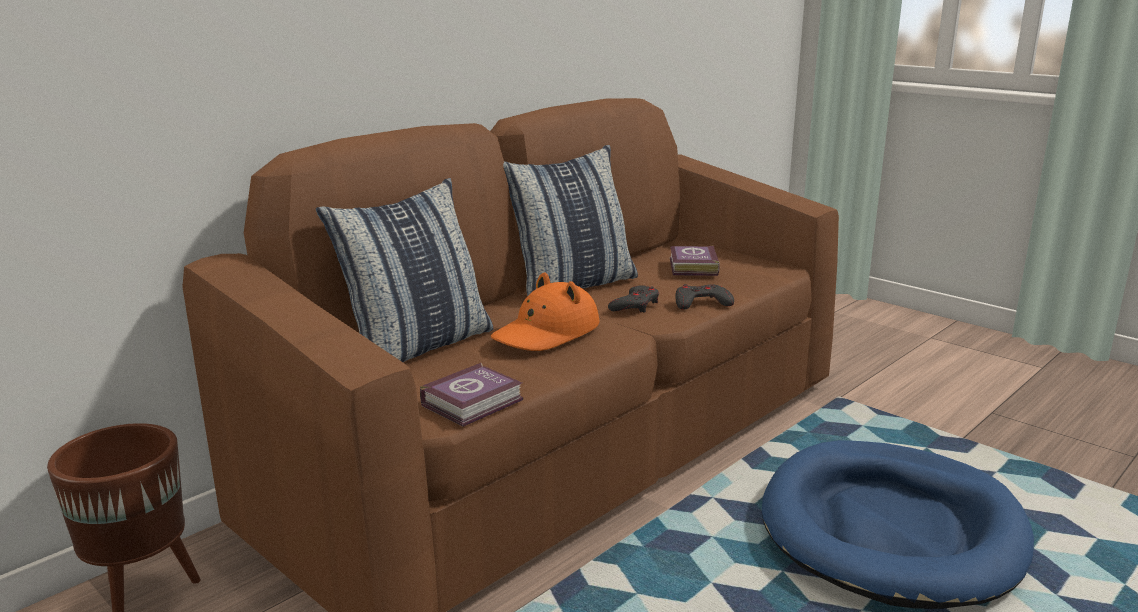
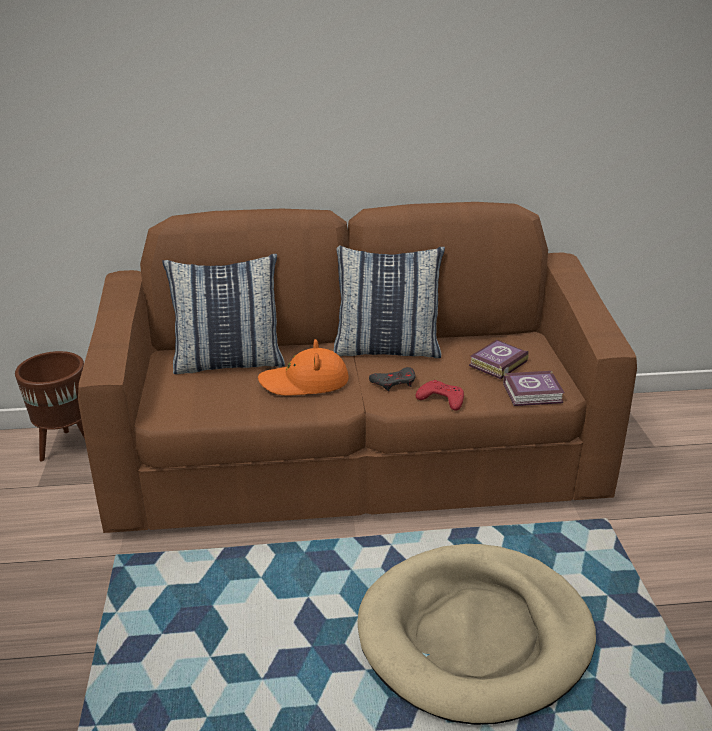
camera: 40 degrees right, 10 degrees up
(475, 402) = (190, 415): book -> book (534, 394)
(701, 303) = (441, 399): grey game controller -> red game controller
(891, 529) = (475, 635): blue dog bed -> beige dog bed

